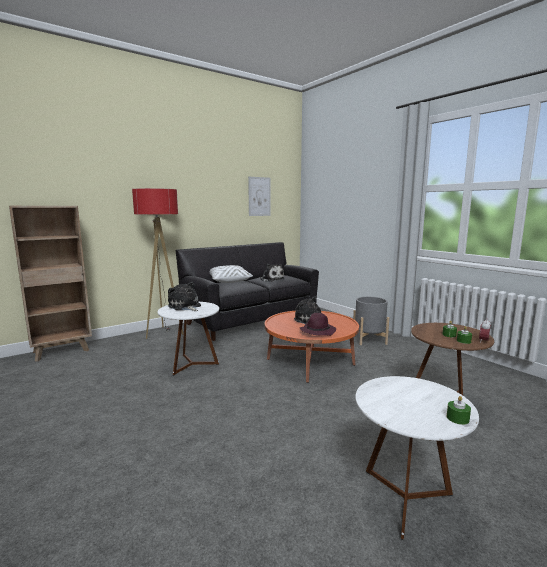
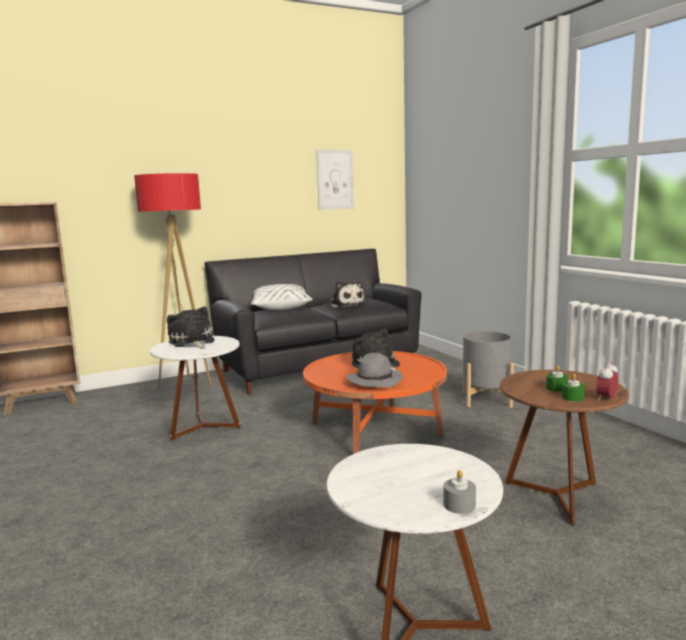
camera: 10 degrees right, 0 degrees up
(317, 331) = (375, 380): purple hat -> grey hat
(457, 418) = (459, 505): green candle -> grey candle

